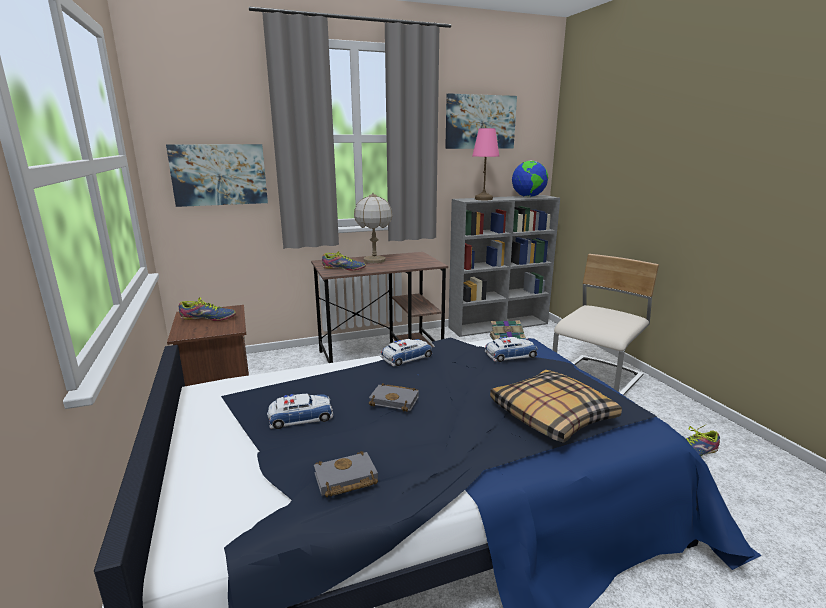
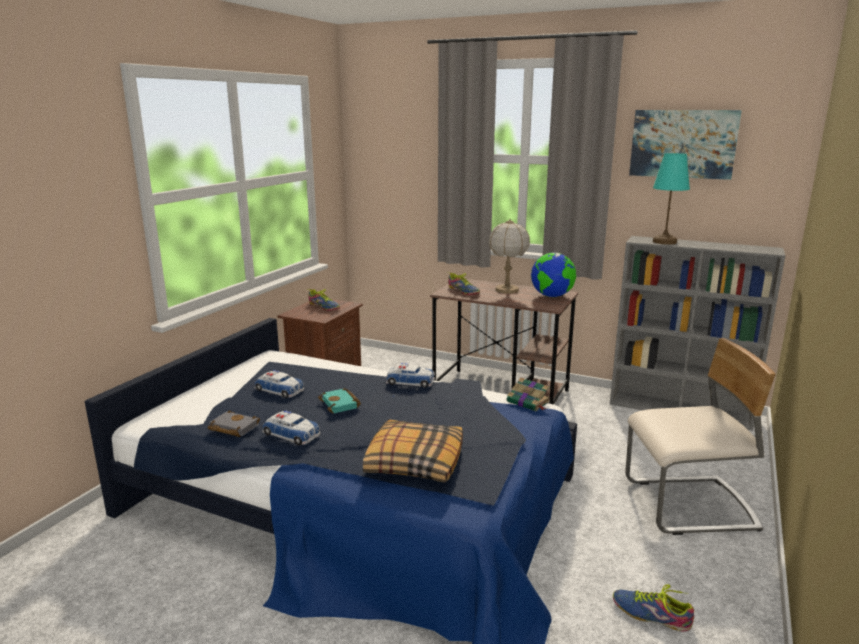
camera: 45 degrees right, 0 degrees up
(219, 174) = (399, 187): picture -> none
(396, 400) = (341, 404): grey book -> turquoise book
(484, 199) = (665, 242): pink table lamp -> turquoise table lamp
(510, 355) = (488, 411): toy car -> toy car (291, 434)
(528, 197) = (740, 247): globe -> globe (552, 296)

